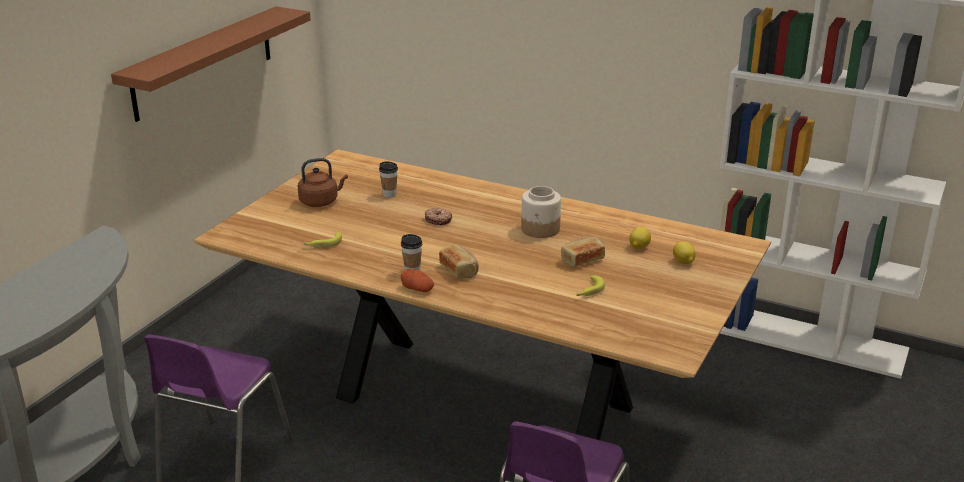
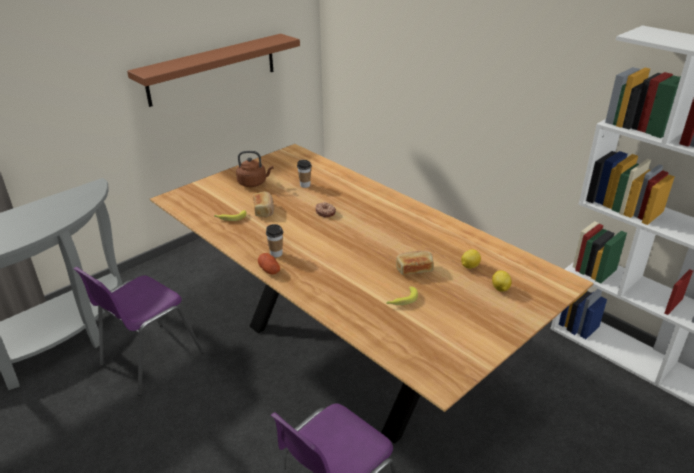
camera: 20 degrees right, 5 degrees up
(459, 270) = (312, 259): bread -> bread (264, 210)
(540, 229) = (398, 234): jar -> none

